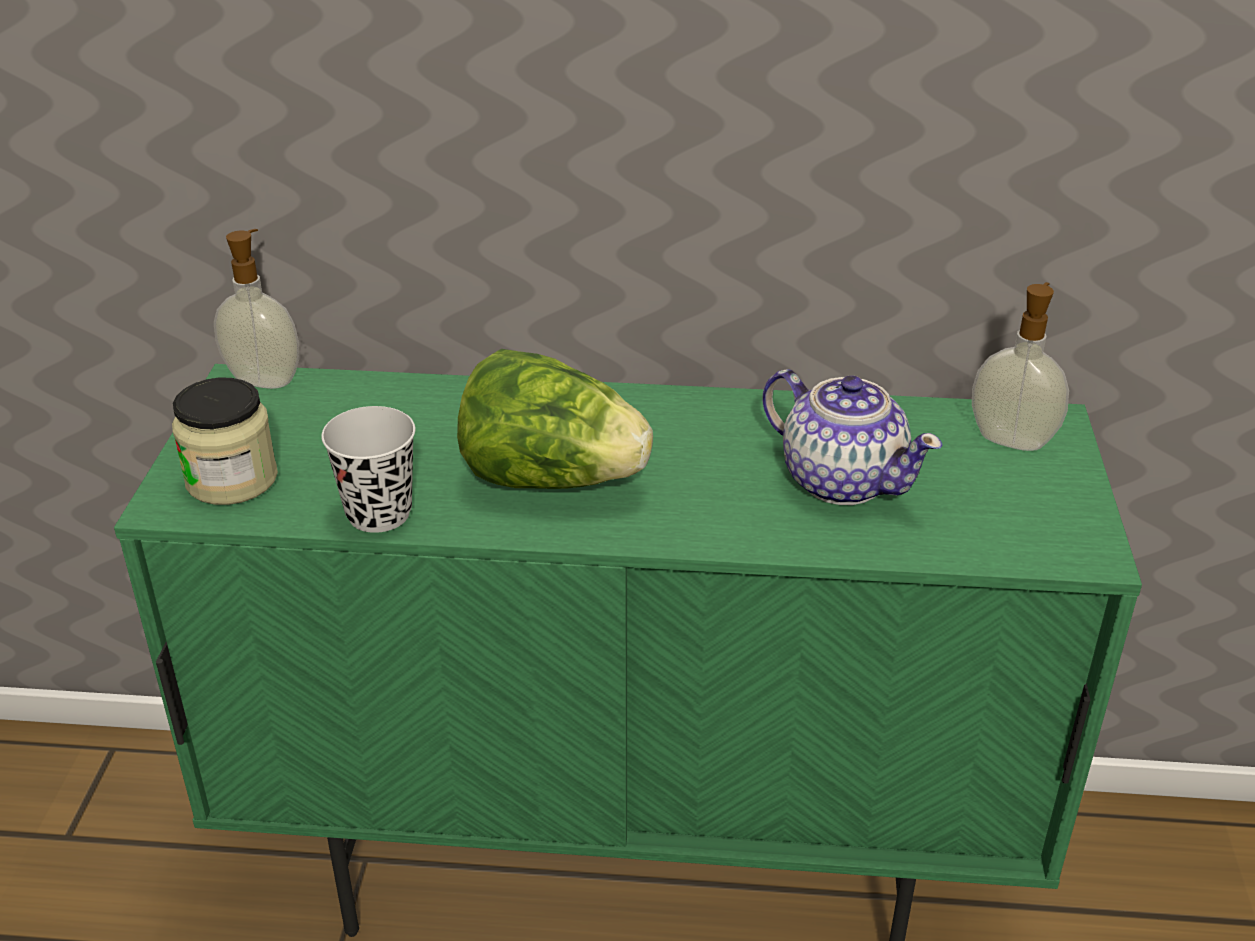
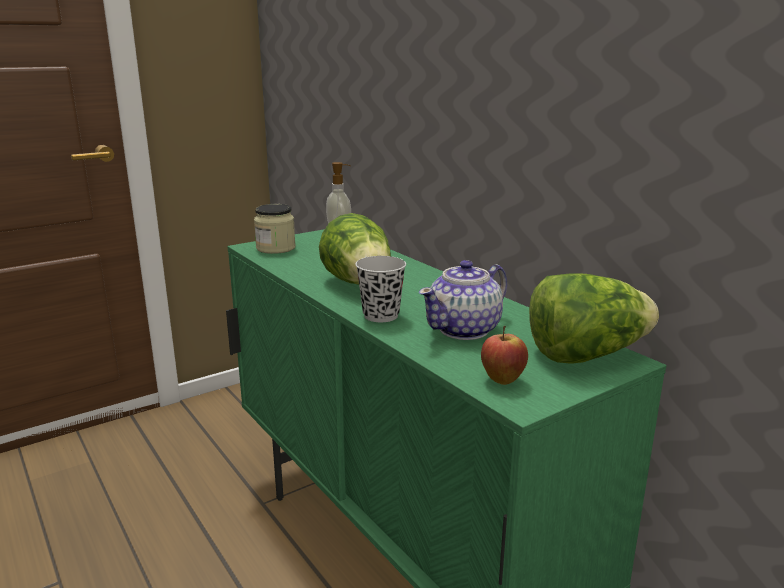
camera: 50 degrees right, 15 degrees down
(379, 513) = (290, 269): black cup -> black cup (381, 315)
(841, 479) = (465, 329): teapot -> teapot turned 45 degrees clockwise
(1012, 439) = (585, 355): soap dispenser -> lettuce
(1019, 534) = (502, 380): none -> apple

